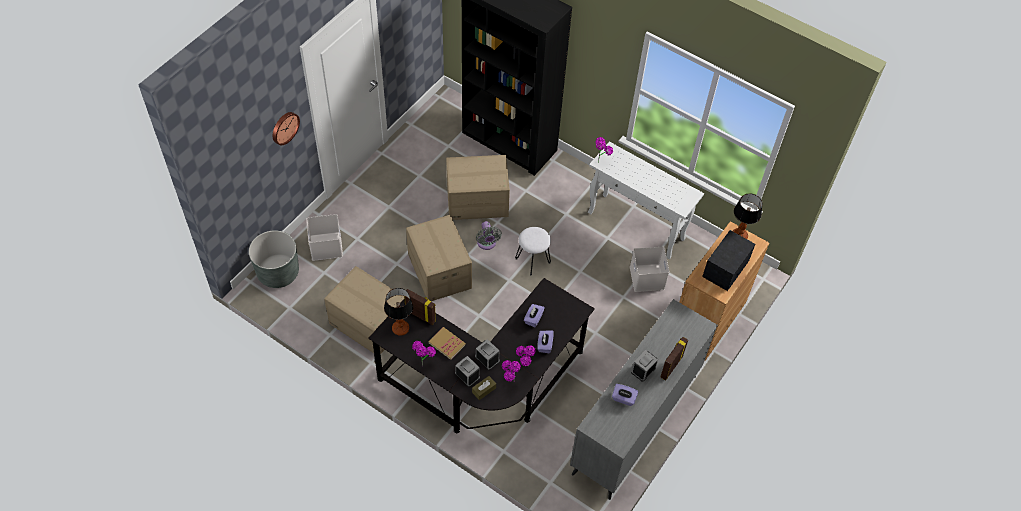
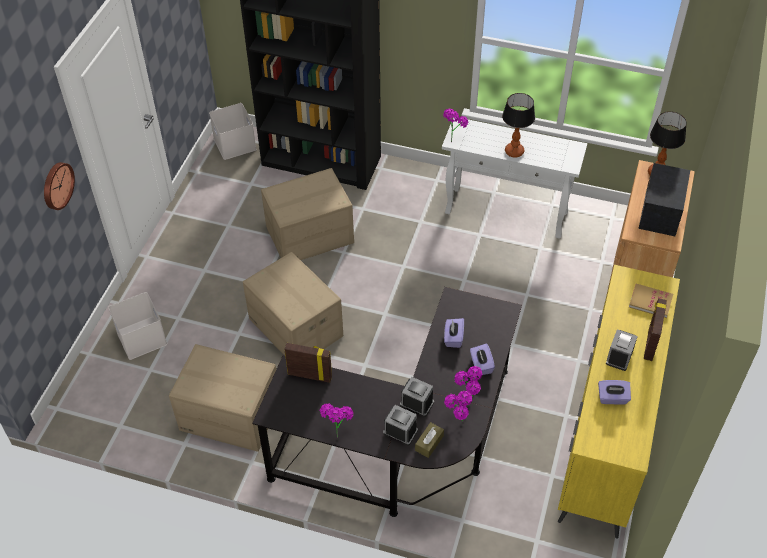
camera: 15 degrees left, 5 degrees down
(278, 272) = (90, 387): grey planter -> none
(400, 329) = (290, 399): table lamp -> table lamp (514, 152)
(447, 344) = (358, 400): book -> book (650, 302)
(487, 244) = (341, 280): grey fan -> none
(533, 261) = (404, 284): white stool -> none
(634, 424) = (605, 437): grey dresser -> yellow dresser
(646, 277) = (543, 265): white storage box -> white storage box (234, 143)

